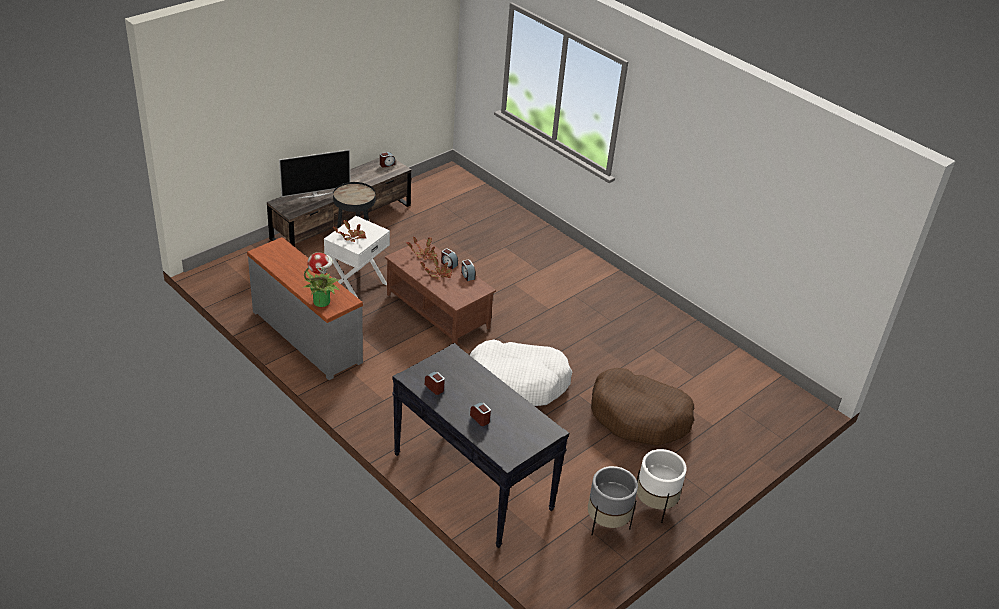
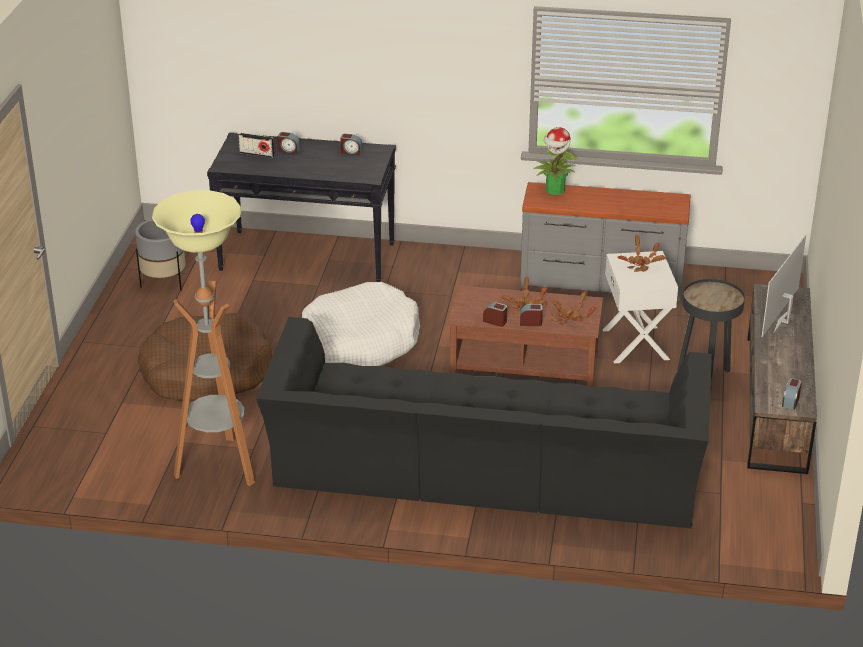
camera: 145 degrees right, 5 degrees down
(510, 429) = (257, 154): none -> radio
(539, 268) = (485, 474): none -> black sofa
(654, 505) = (131, 312): white planter -> none
(681, 348) = (219, 466): none -> floor lamp

